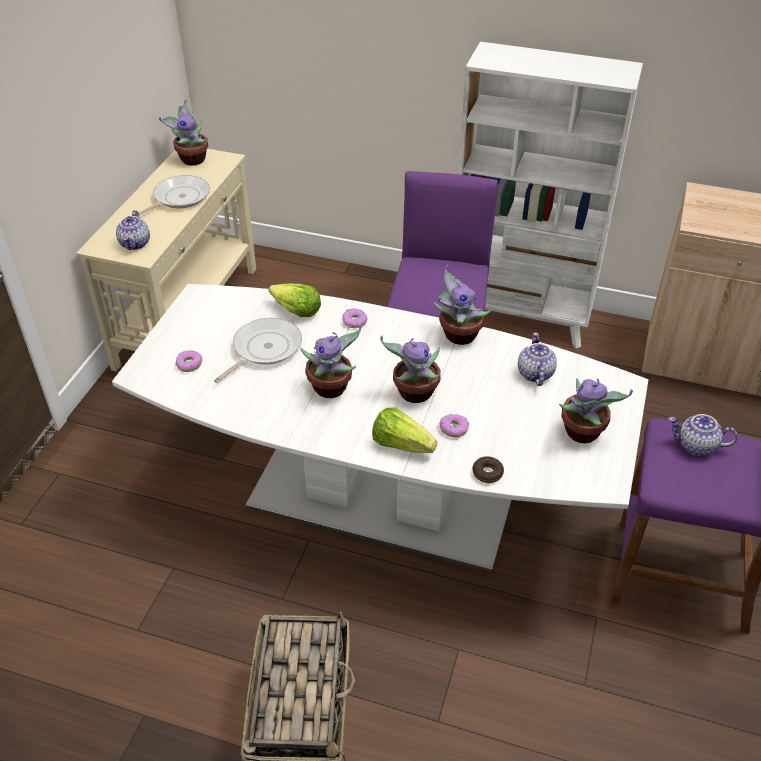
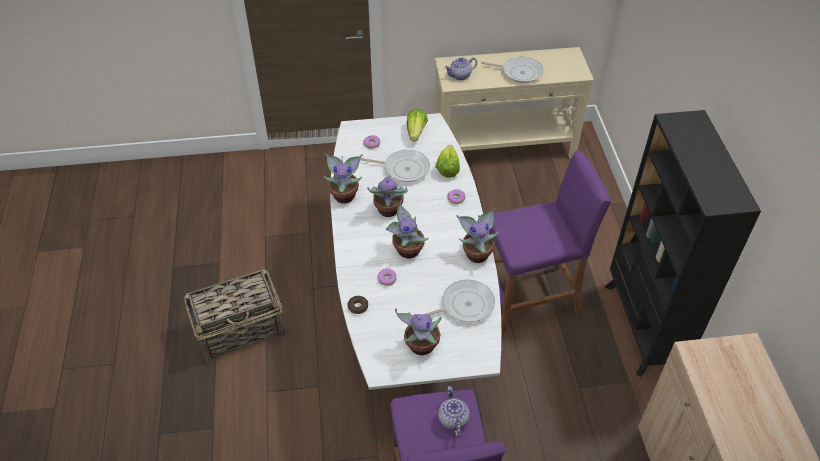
camera: 65 degrees right, 5 degrees up
(192, 159) = (566, 59): potted plant -> potted plant (345, 195)
(401, 444) = (359, 258): lettuce -> lettuce (416, 132)
(520, 319) = (642, 327): white bookcase -> black bookcase
(534, 373) = (464, 305): teapot -> frying pan

